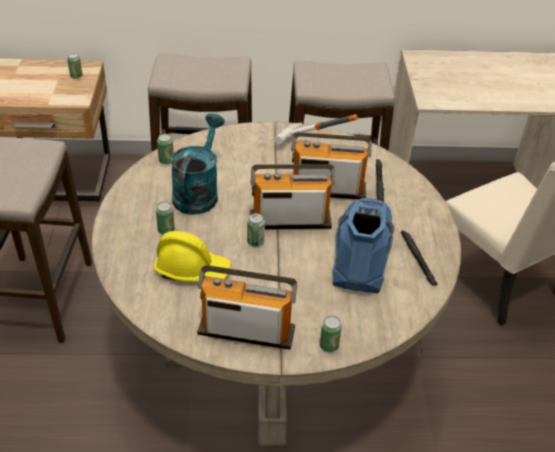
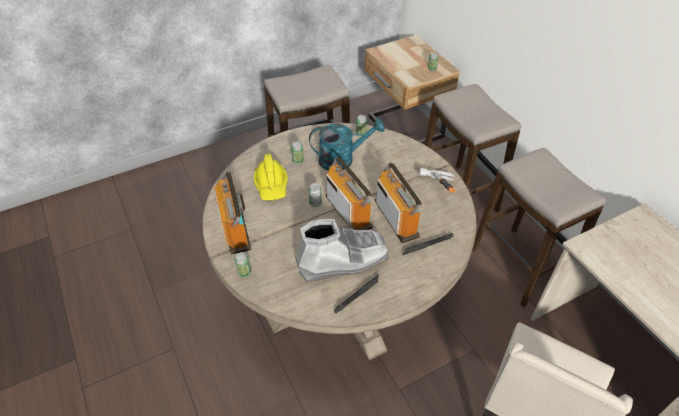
camera: 65 degrees right, 5 degrees up
(361, 253) = (342, 260): blue boot -> grey boot

